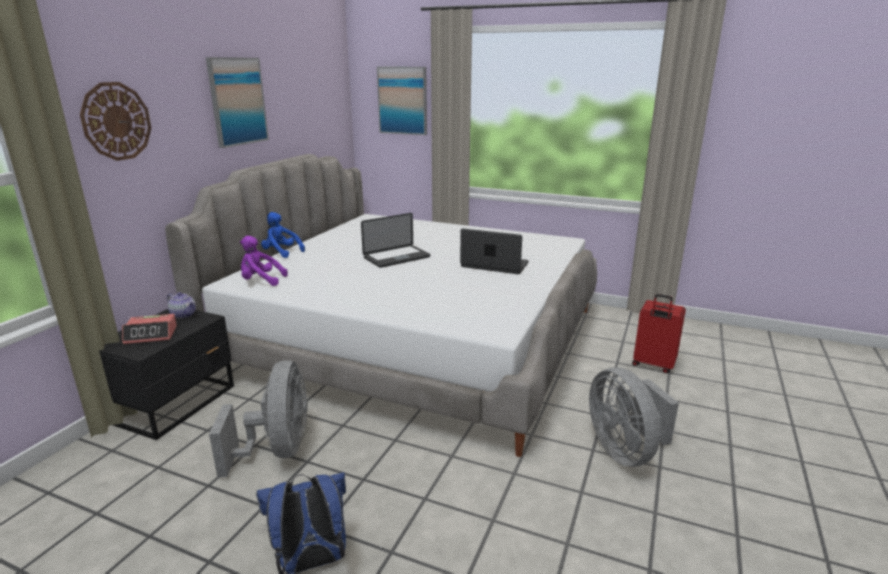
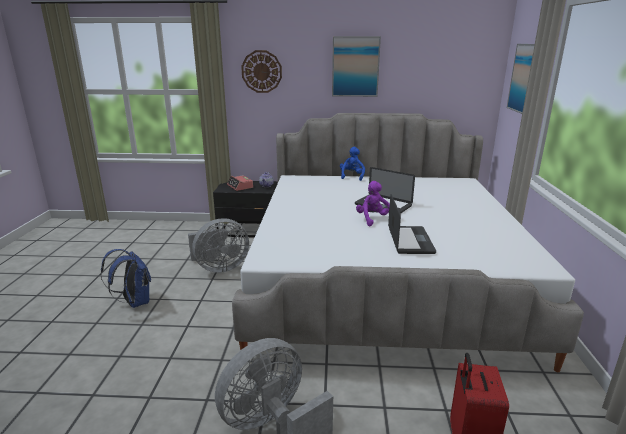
camera: 70 degrees right, 0 degrees up
(261, 281) = (300, 183): purple plush toy -> purple plush toy (373, 220)

